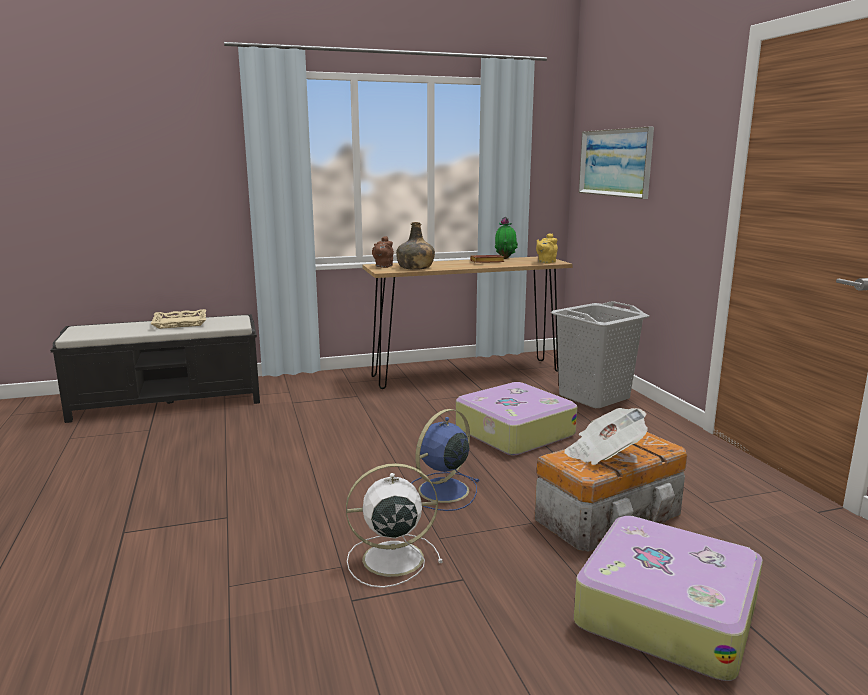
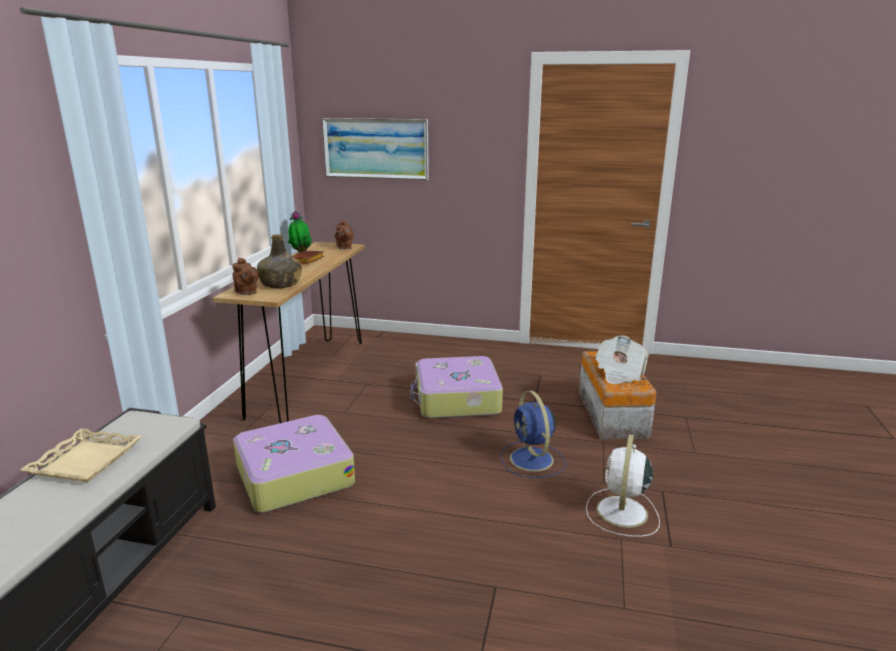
camera: 60 degrees left, 5 degrees up
(546, 262) = (344, 248): yellow teapot -> brown teapot
(594, 397) = (429, 351): grey laundry basket -> none
(665, 611) = (721, 438): suitcase -> suitcase (293, 475)

